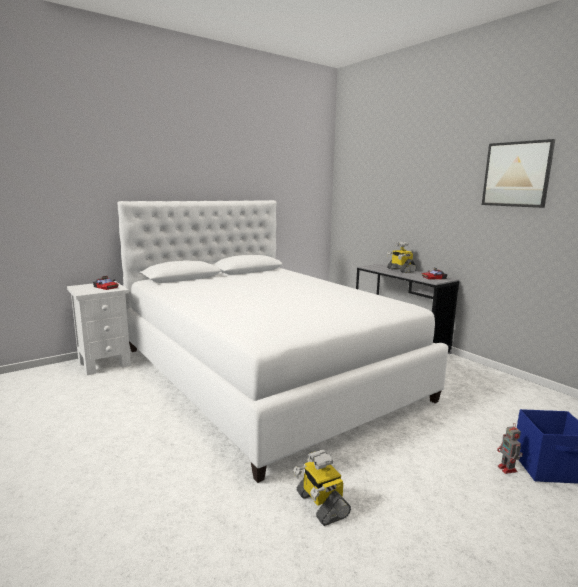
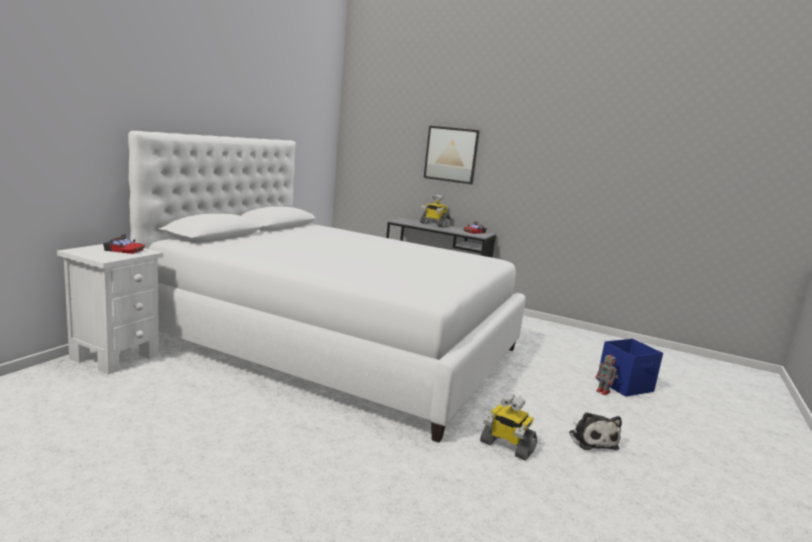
camera: 30 degrees left, 0 degrees up
(431, 524) = (592, 440): none -> plush toy
(516, 174) = (553, 136): picture -> picture (451, 154)

